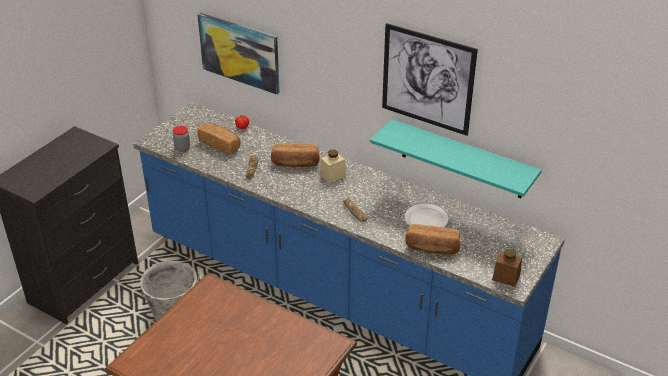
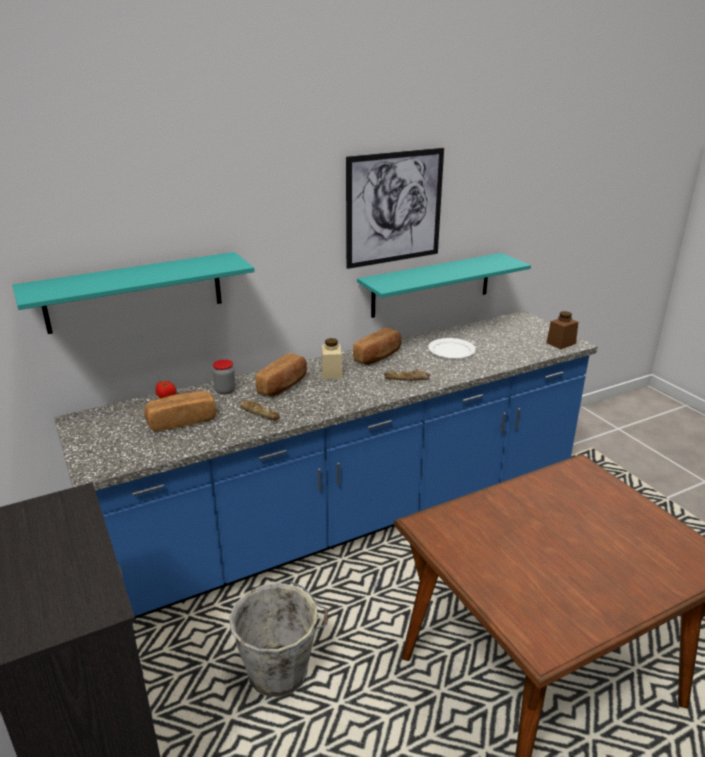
camera: 60 degrees left, 10 degrees down
(182, 148) = (148, 449): jar -> jar (225, 390)
(240, 52) = (135, 292): picture -> turquoise shelf
(432, 248) = (497, 360): bread -> bread (378, 356)

